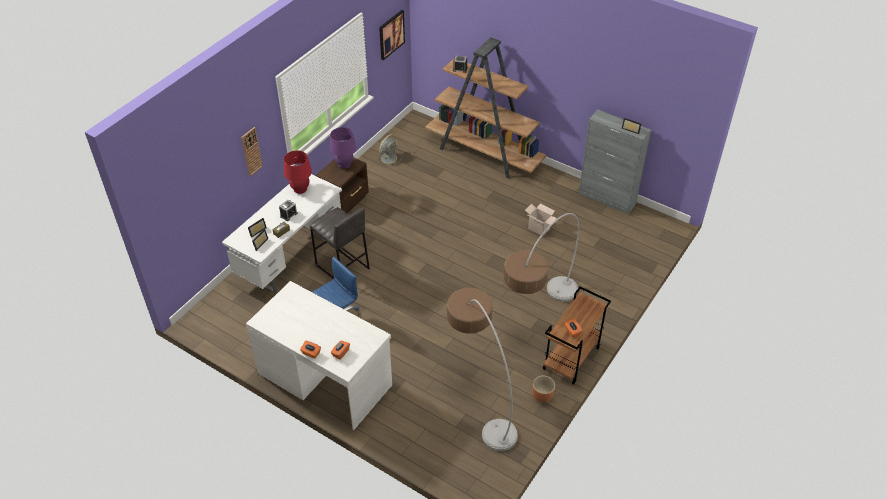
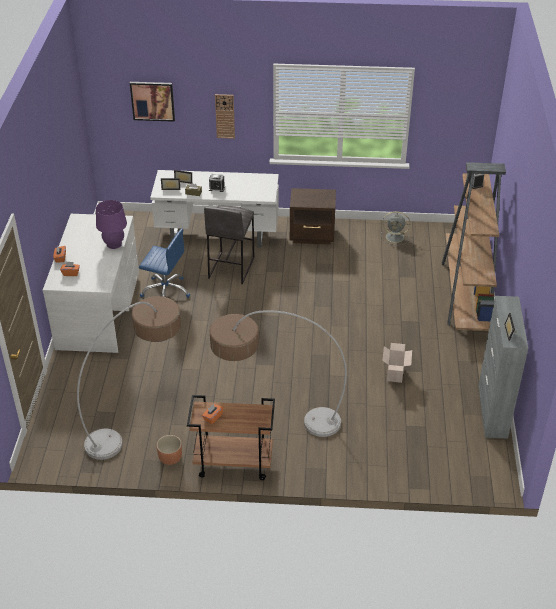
camera: 60 degrees right, 5 degrees down
(300, 189) = (253, 181): red table lamp -> none
(344, 164) = (320, 197): purple table lamp -> purple table lamp (114, 244)
(391, 34) = (459, 118): picture -> picture (152, 101)

